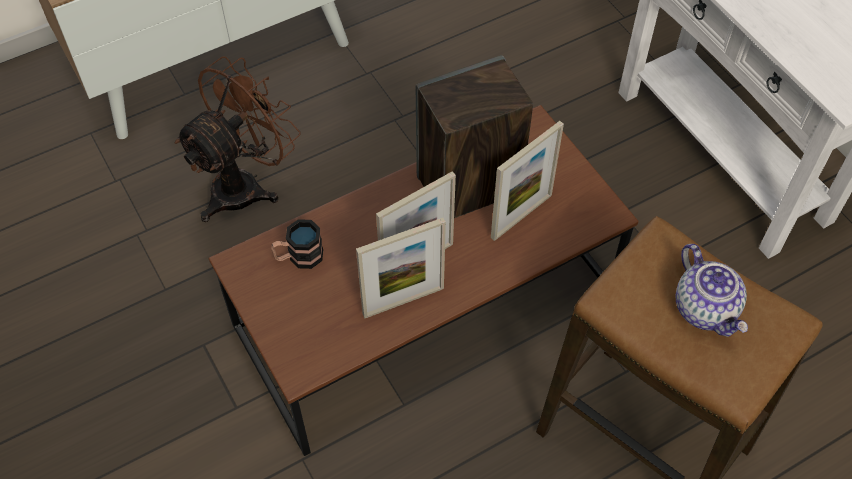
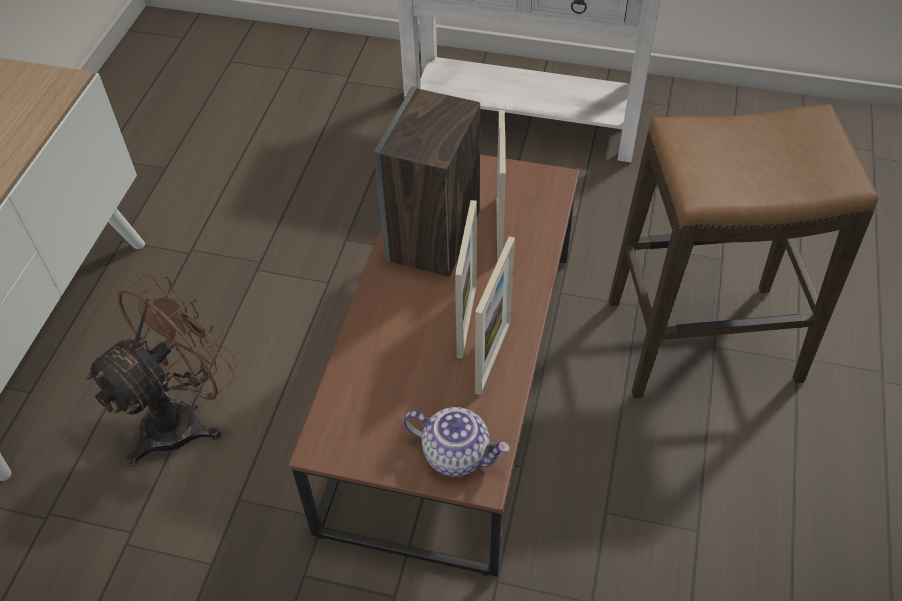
camera: 45 degrees left, 5 degrees down
(246, 184) = (184, 418): brown fan -> brown fan turned 45 degrees clockwise
(299, 257) = (368, 396): mug -> none
(706, 309) = (762, 149): teapot -> teapot (457, 454)

